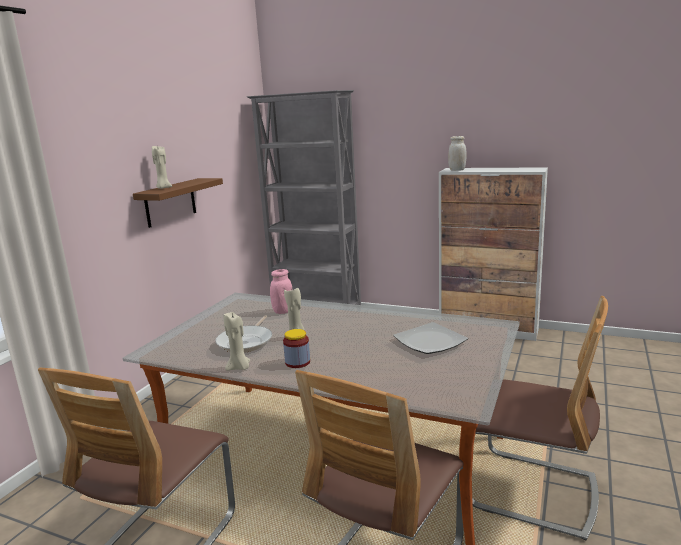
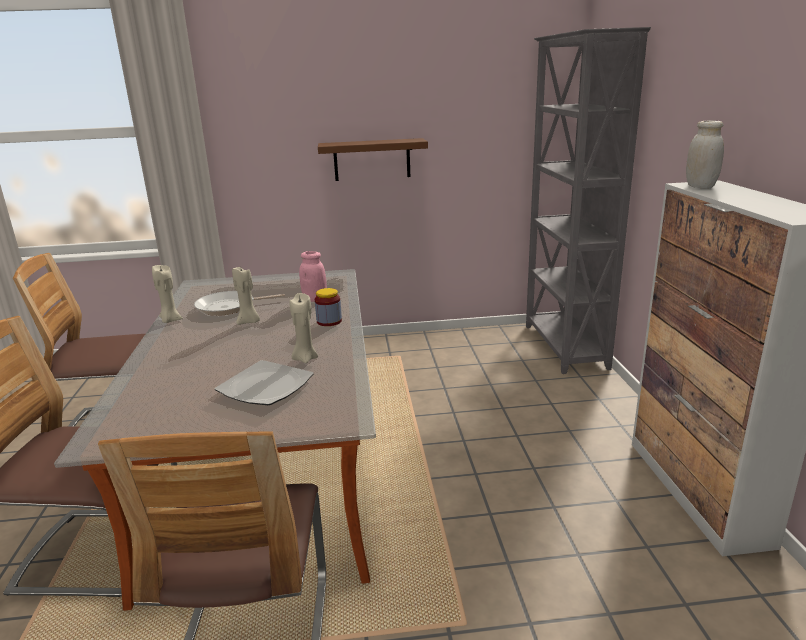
camera: 60 degrees right, 5 degrees up
(163, 188) = (349, 142): beige candle -> beige candle (305, 358)
(297, 362) = (187, 338): jar -> jar (329, 321)

